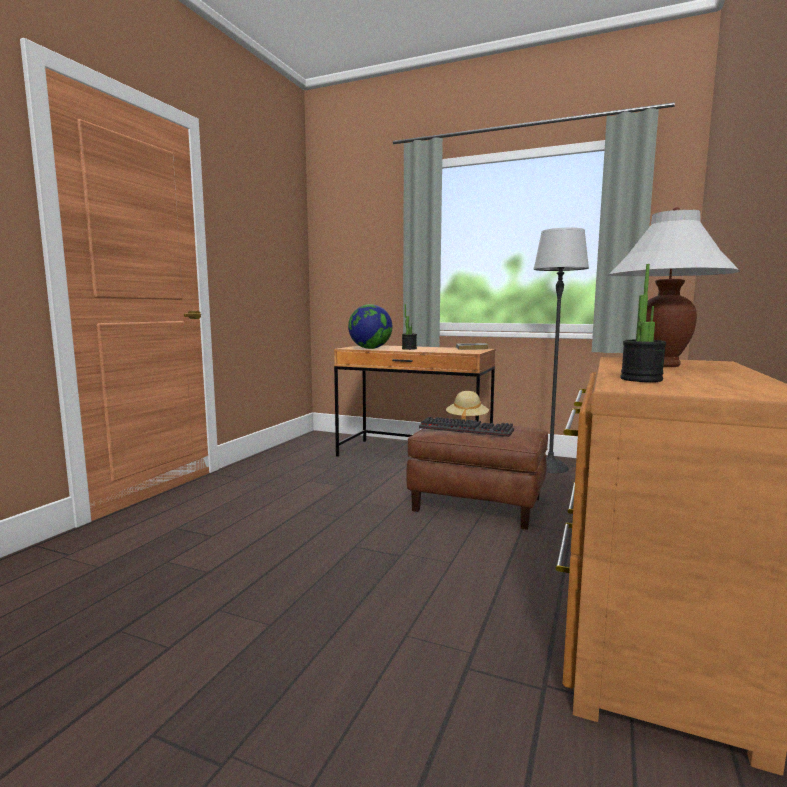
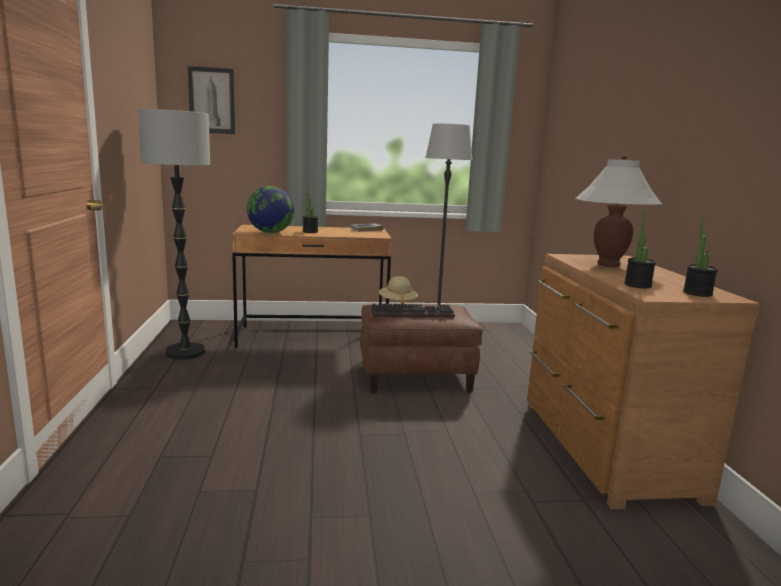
camera: 30 degrees left, 5 degrees up
(293, 455) = (185, 352): none -> floor lamp
(347, 236) = (212, 100): none -> picture
(729, 390) = (697, 293): none -> potted plant

